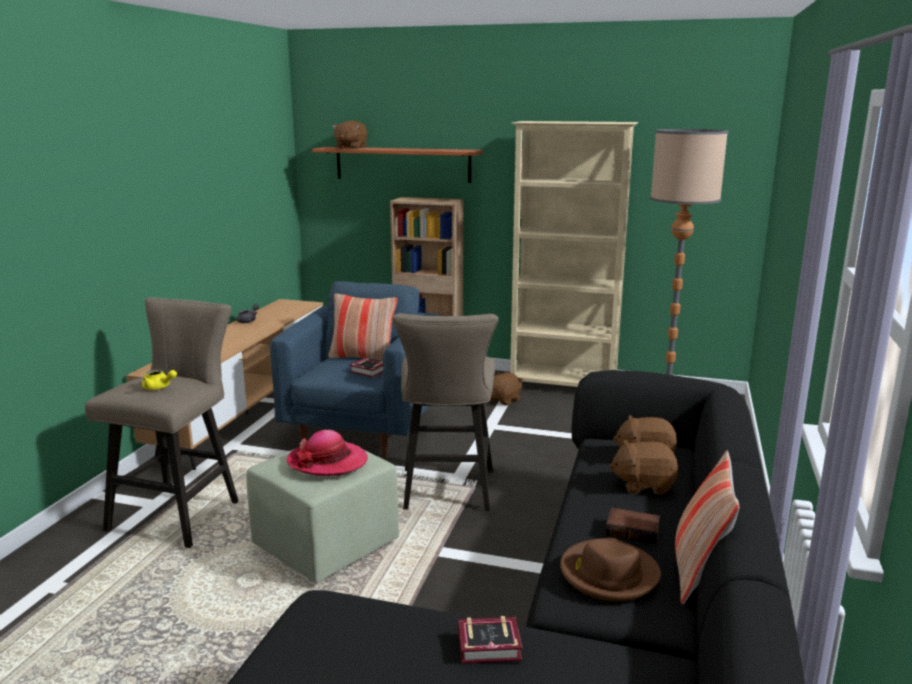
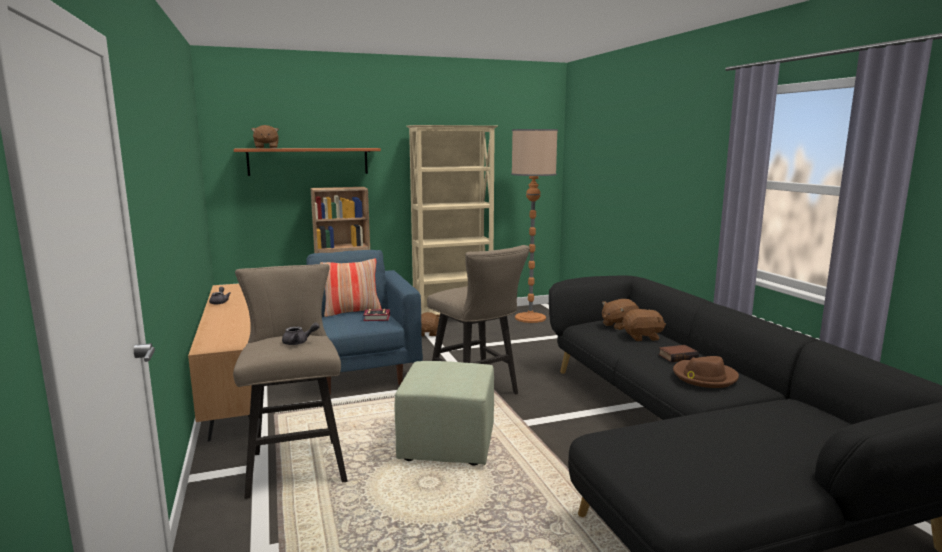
camera: 35 degrees left, 5 degrees down
(159, 388) = (299, 342): yellow teapot -> grey teapot
(327, 462) = (453, 372): hat -> none
(492, 647) = (726, 420): book -> none
(643, 484) = (642, 337): brown plush toy -> brown plush toy turned 150 degrees counterclockwise
(698, 571) = (731, 365): pillow -> none

